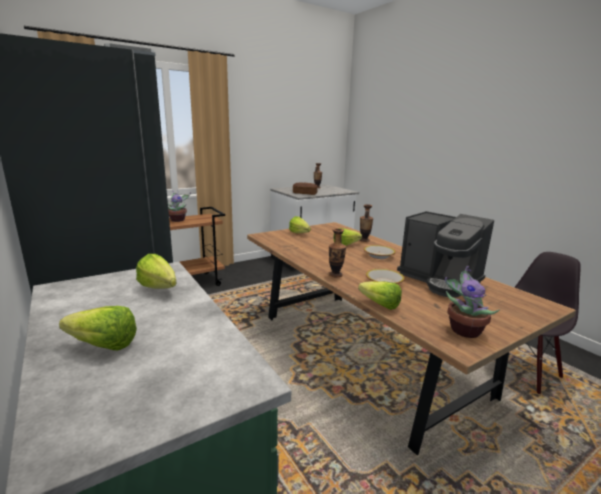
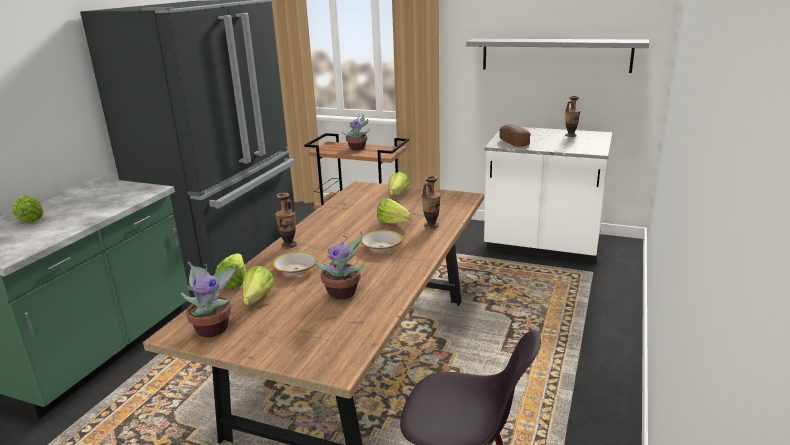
camera: 55 degrees right, 5 degrees up
(160, 289) = (114, 201): lettuce -> lettuce (255, 301)
(295, 140) = (555, 55): none -> grey shelf
(440, 280) = (343, 293): coffee machine -> potted plant

